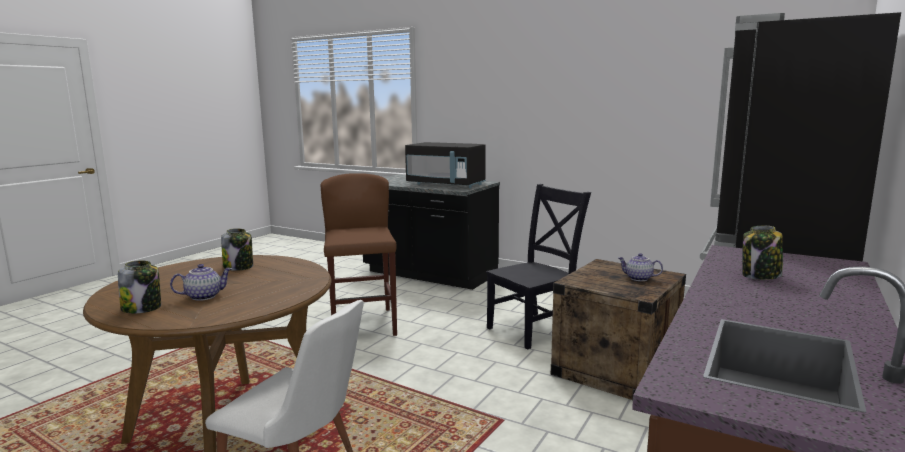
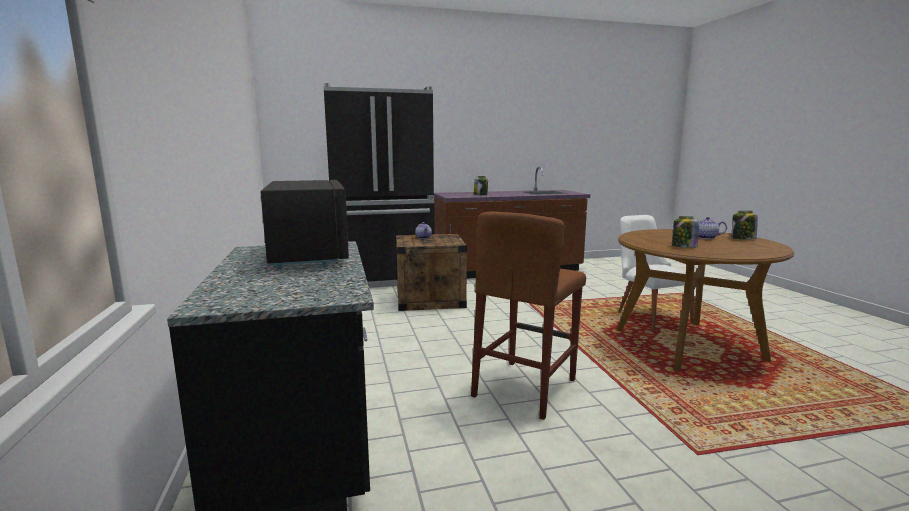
camera: 135 degrees left, 0 degrees up
(535, 329) = (407, 327): black chair -> none

